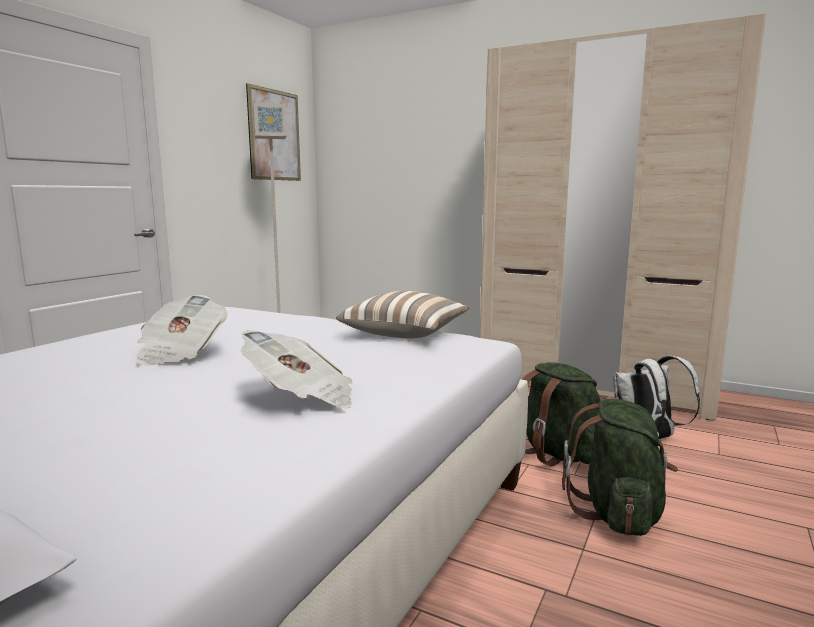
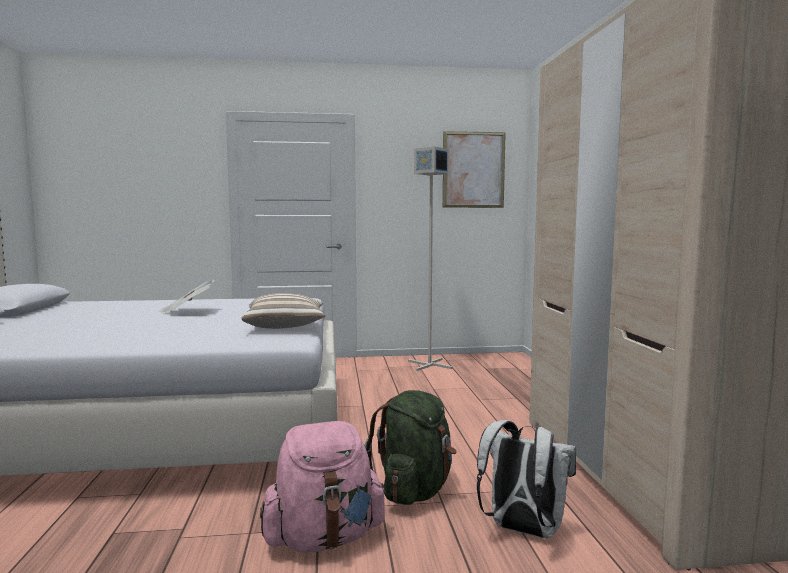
camera: 55 degrees right, 5 degrees down
(302, 397) = (120, 334): newspaper -> none
(617, 513) = (324, 538): green backpack -> pink backpack

